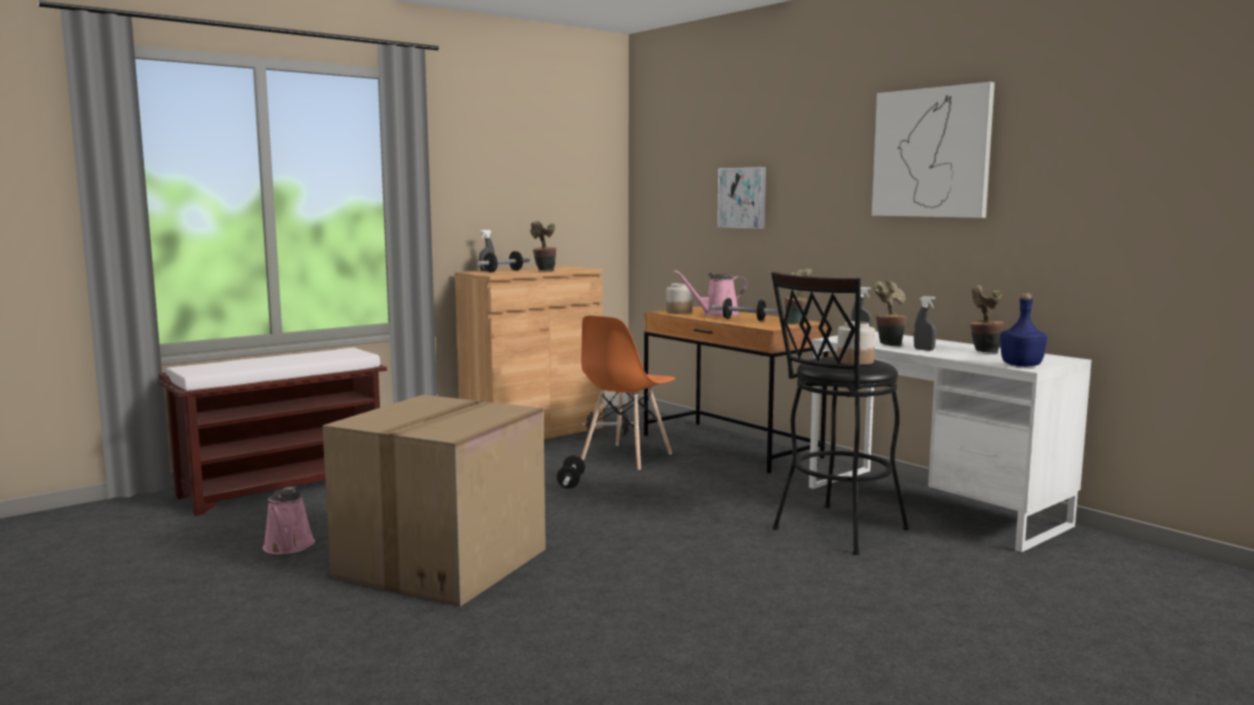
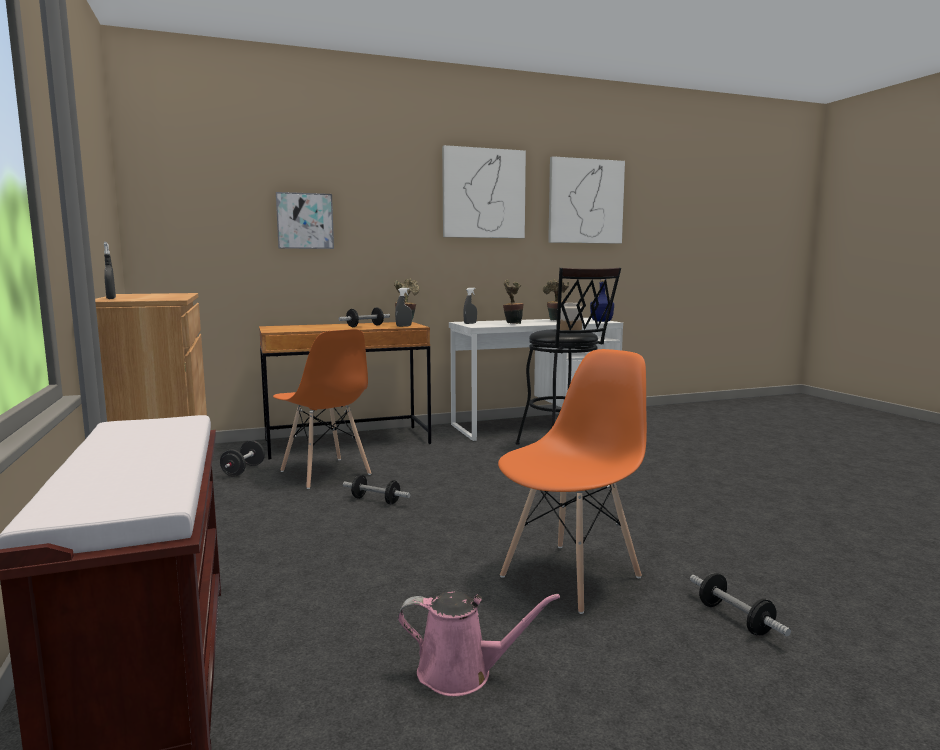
camera: 70 degrees left, 0 degrees up
(442, 564) = (571, 576): cardboard box -> orange chair
(503, 271) = (139, 298): dumbbell -> dumbbell (735, 619)
(544, 271) = (177, 295): potted plant -> none
(678, 312) = (286, 329): jar -> none
(717, 314) = (324, 327): pink watering can -> none
(924, 349) = (537, 323): grey spray bottle -> grey spray bottle (403, 326)
(1104, 153) = (585, 201): none -> picture

